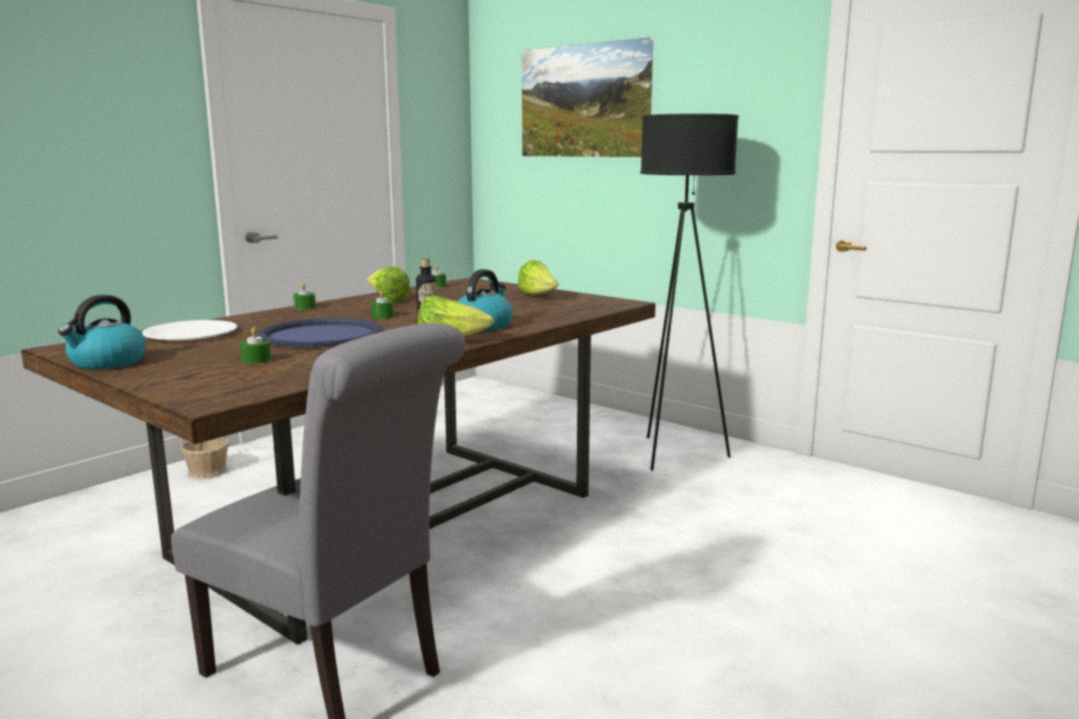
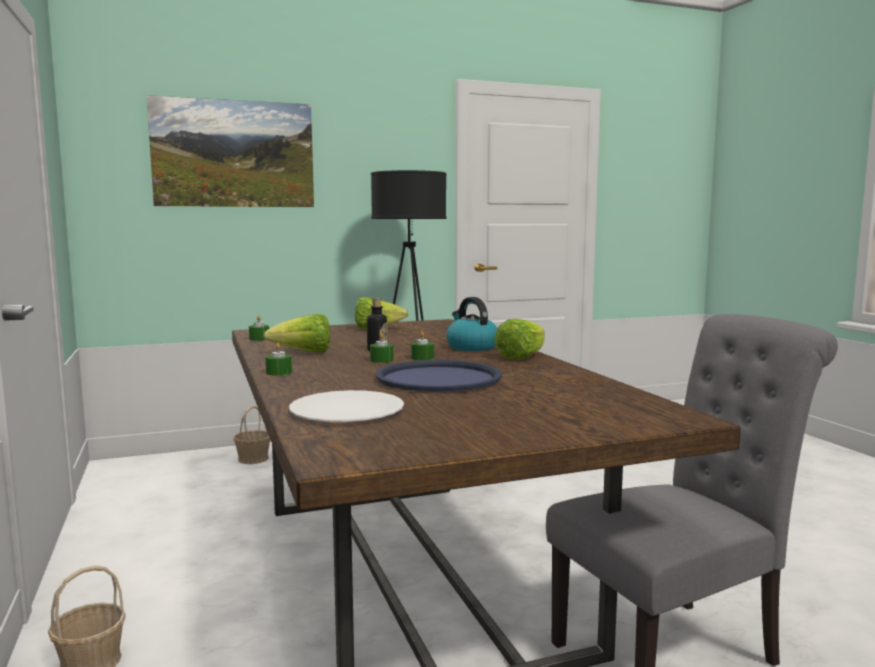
camera: 60 degrees left, 5 degrees down
(107, 363) = (466, 443): kettle -> none
(256, 360) = (526, 399): green candle -> green candle (422, 358)
(549, 412) = (253, 459): none -> basket

